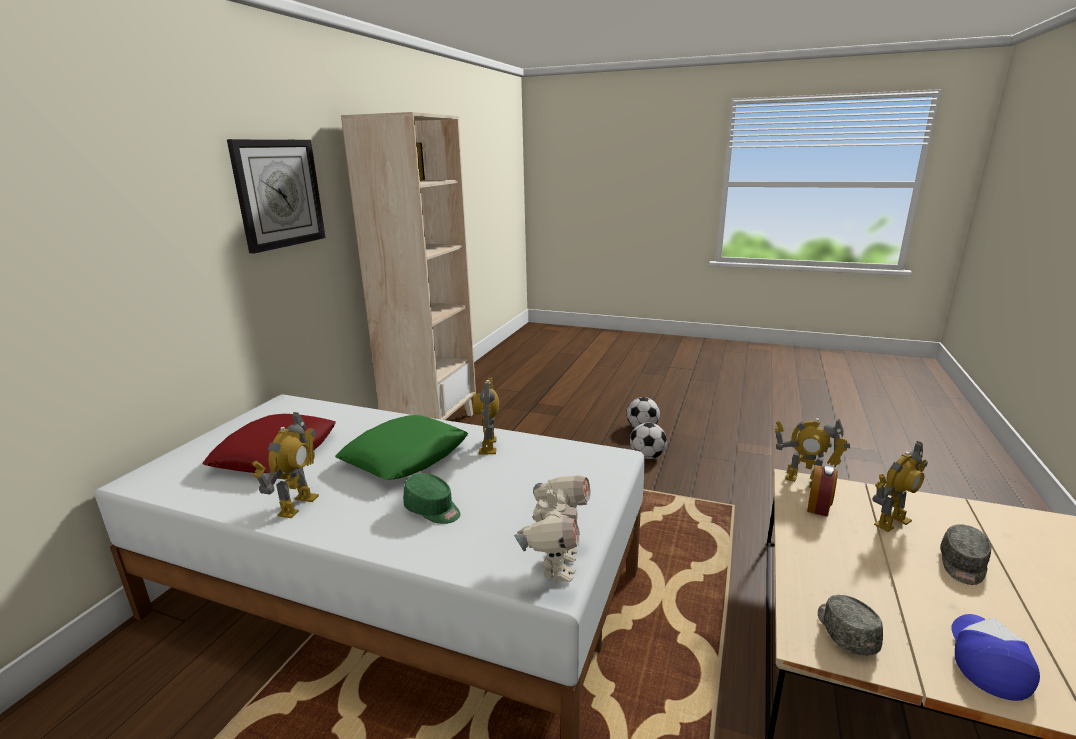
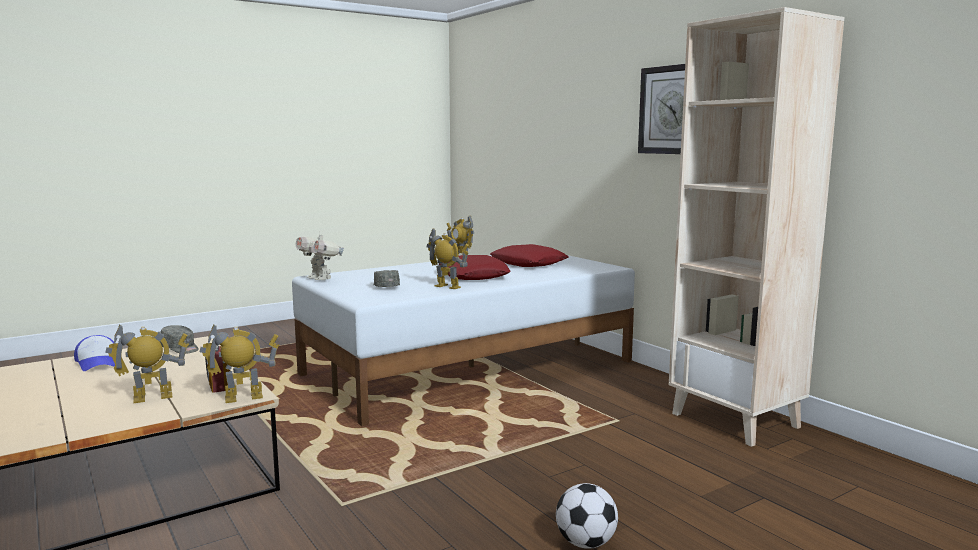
camera: 125 degrees right, 10 degrees down
(405, 455) = (473, 275): green pillow -> red pillow
(433, 510) = (406, 273): green cap -> none
(647, 456) = (504, 507): football -> none
(891, 522) = (152, 398): toy robot -> toy robot turned 60 degrees clockwise
(962, 564) = (95, 393): grey cap -> grey cap (385, 287)

